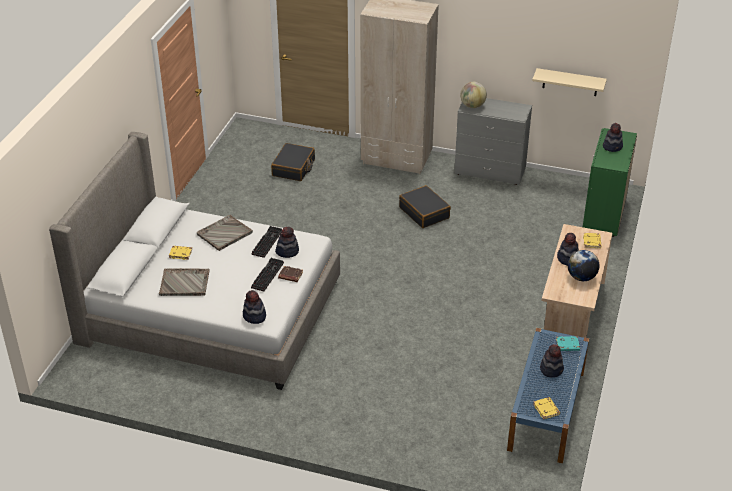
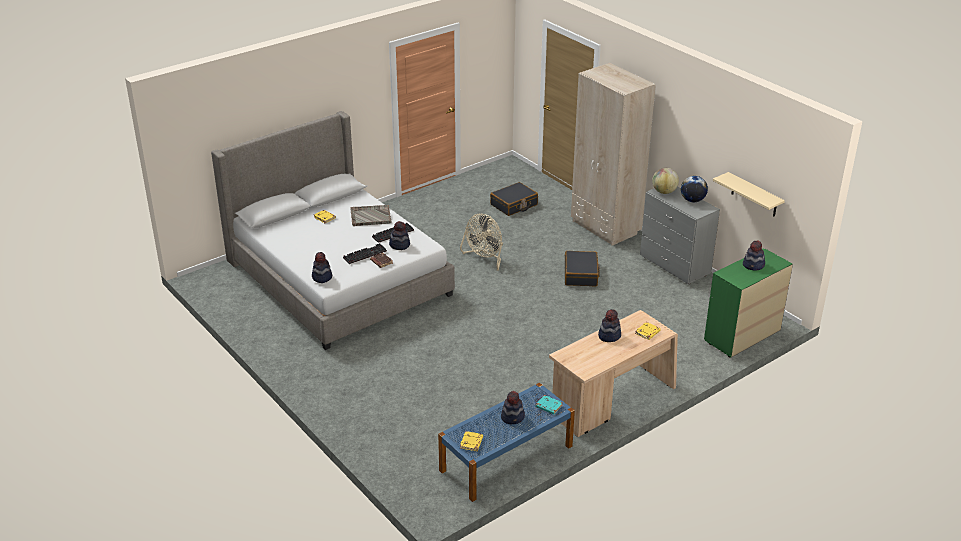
camera: 35 degrees right, 5 degrees down
(185, 283) = (303, 237): grey tray -> none
(324, 231) = (485, 257): none -> beige fan
(581, 277) = (602, 354): globe -> globe (692, 200)

